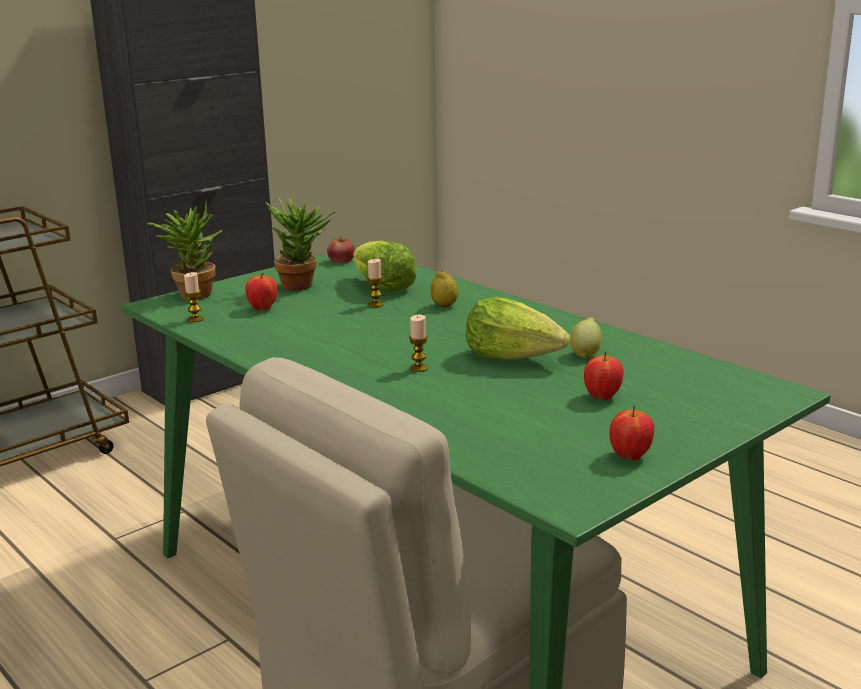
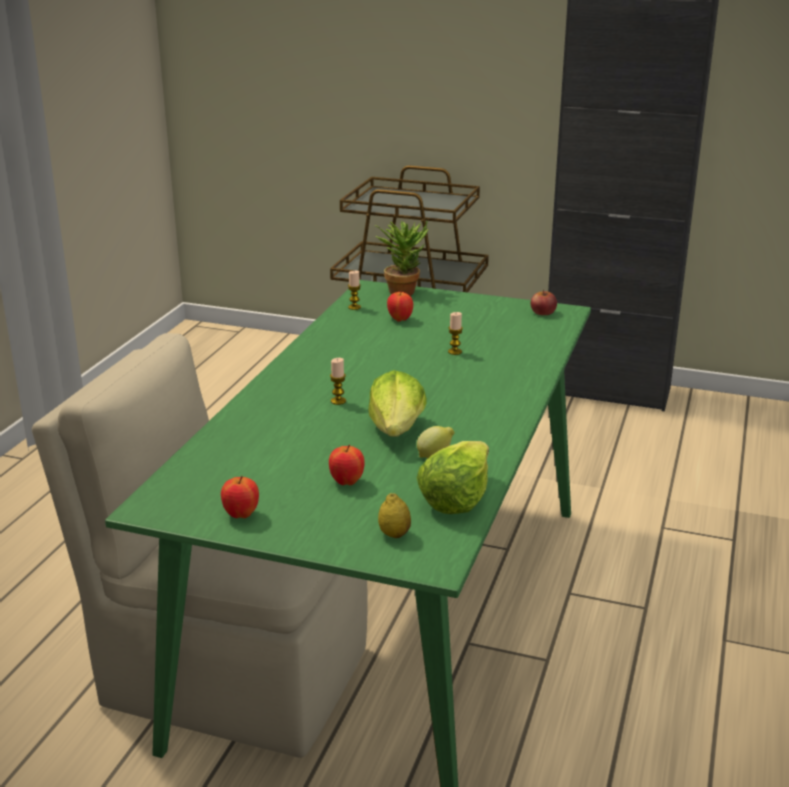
camera: 60 degrees right, 5 degrees up
(304, 285) = (465, 317): potted plant -> none
(381, 286) = (499, 342): lettuce -> lettuce (455, 497)
(444, 306) = (483, 376): lemon -> lemon (394, 534)

